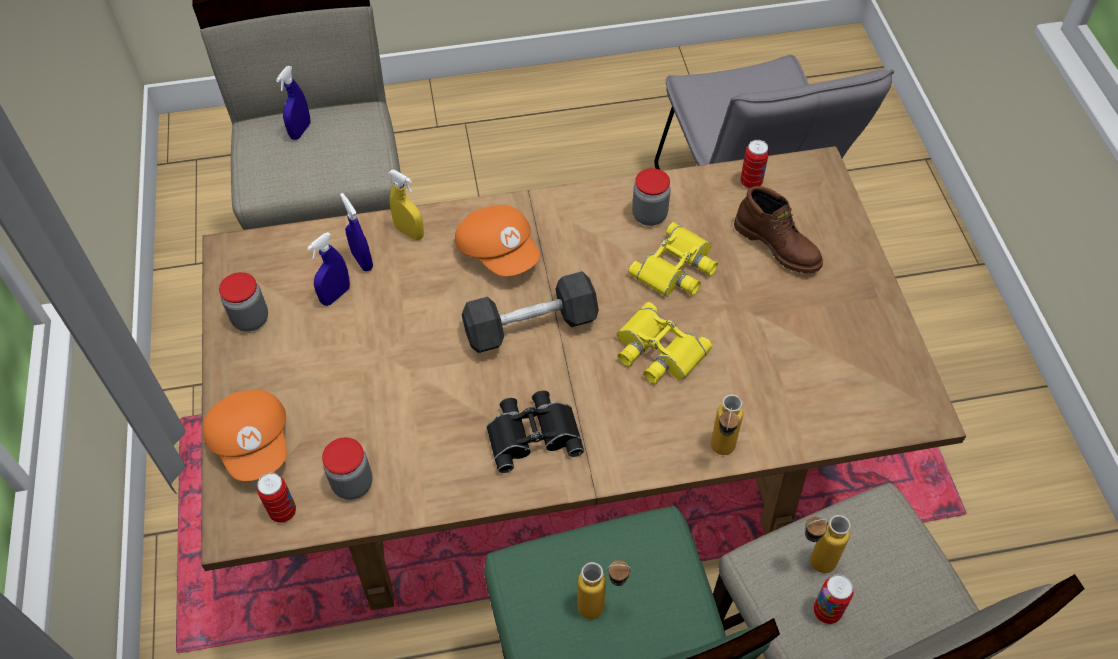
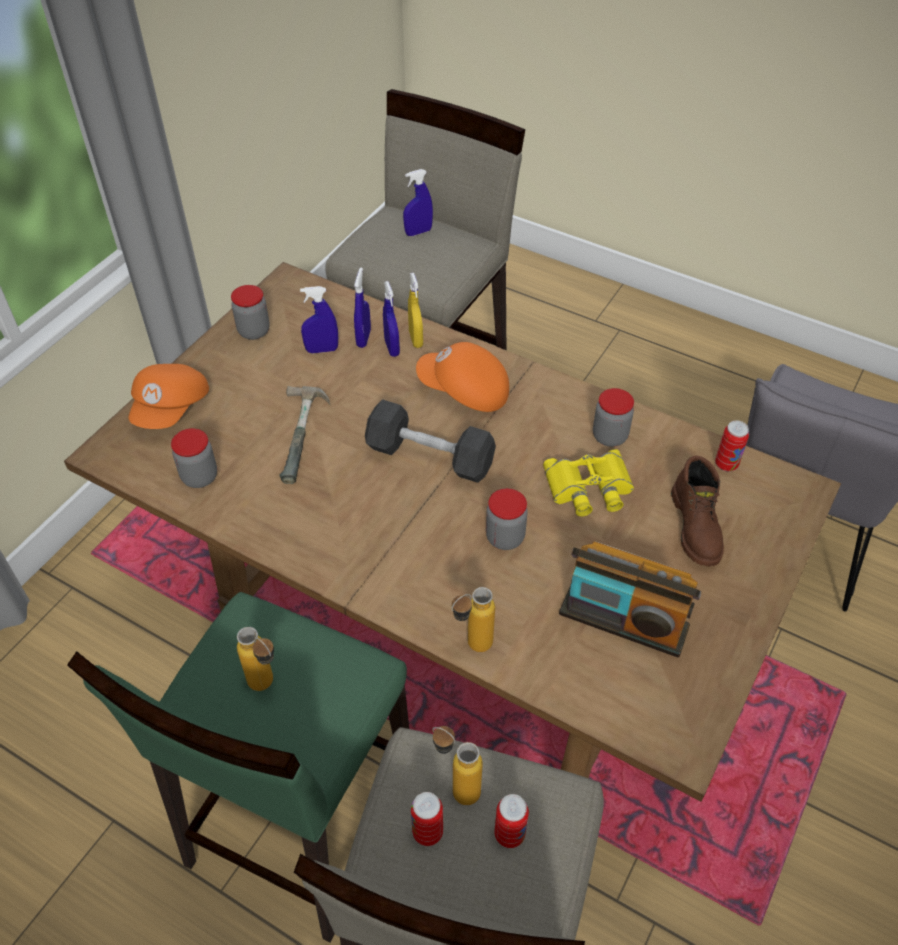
camera: 40 degrees right, 5 degrees down
(283, 512) = (141, 463): can -> can (509, 834)
(397, 253) = (392, 348): none -> blue spray bottle
(408, 381) = (306, 436): none -> hammer
(499, 252) = (464, 391): orange cap -> orange cap turned 105 degrees clockwise
(533, 433) = (350, 530): black binoculars -> none
(657, 351) = (505, 537): yellow binoculars -> jar
(800, 353) = (623, 621): none -> radio

